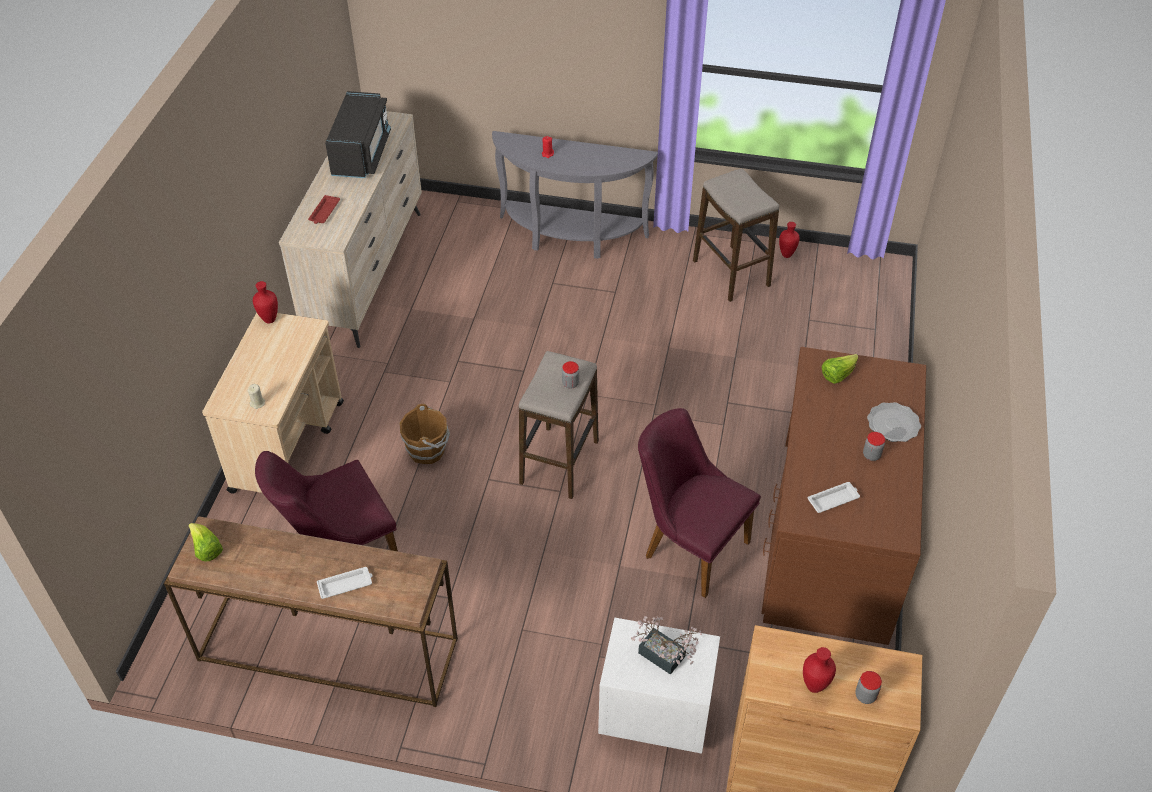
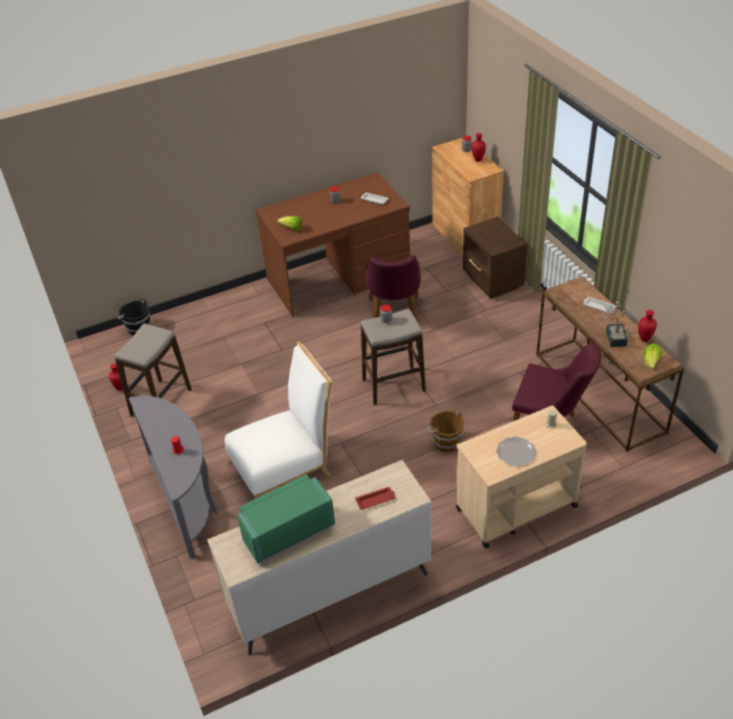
camera: 125 degrees left, 5 degrees down
(269, 319) = (489, 473): red vase -> red vase (644, 339)
(361, 153) = (288, 532): black microwave -> green microwave
(540, 317) = (285, 465): none -> white chair
(654, 713) = (492, 282): white nightstand -> brown nightstand
(666, 658) = (492, 234): potted plant -> potted plant (615, 336)
(889, 305) = (138, 328): none -> black bucket
(893, 424) = (308, 203): plate -> plate (516, 453)

